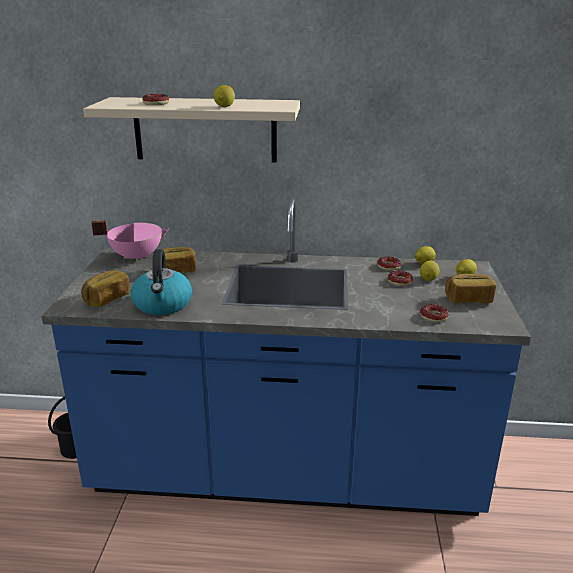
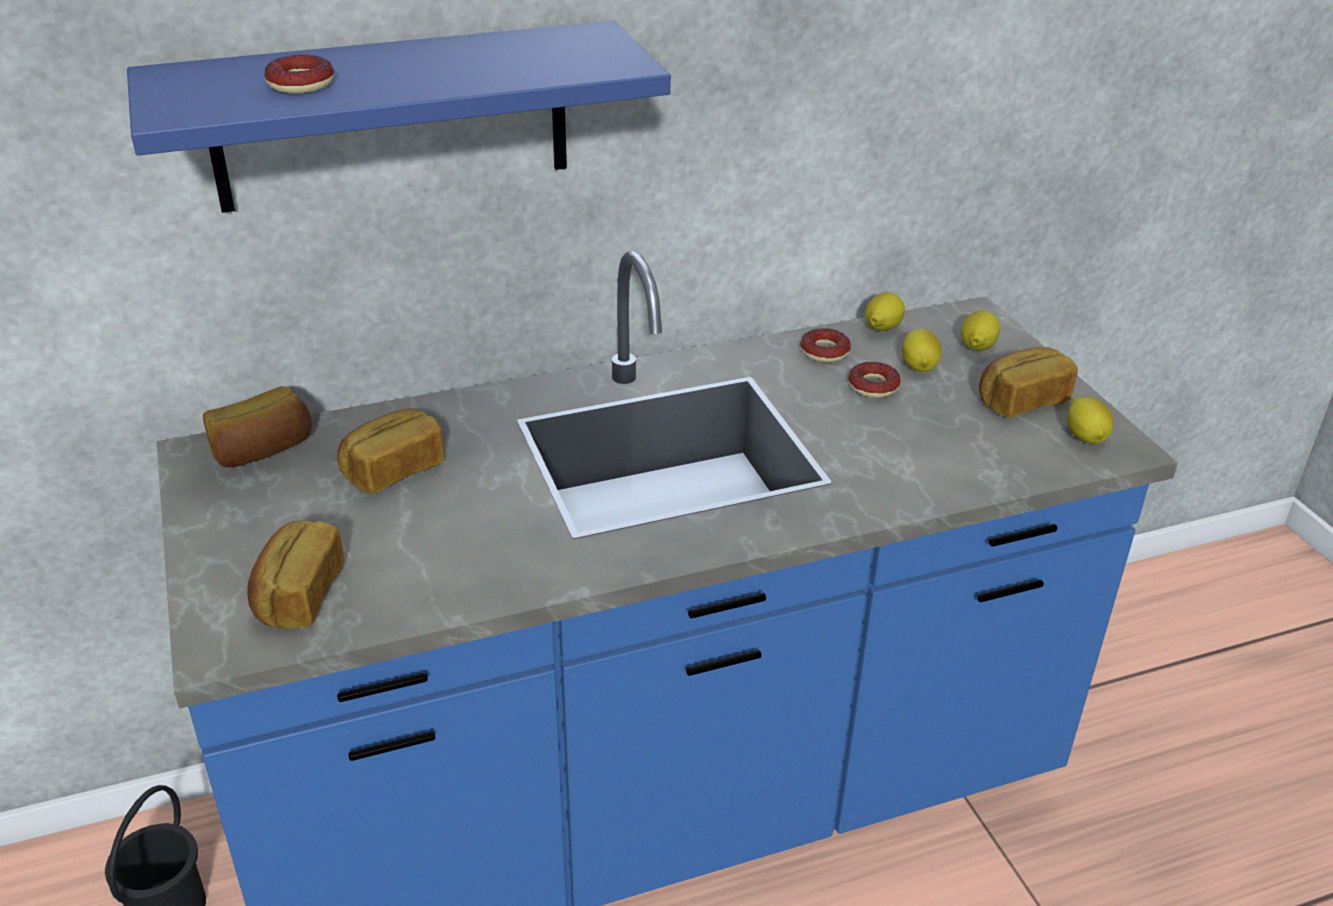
camera: 25 degrees left, 10 degrees up
(136, 257) = (262, 450): pink cooking pot -> bread
(163, 305) = (446, 576): kettle -> none
(205, 130) = (392, 117): beige shelf -> blue shelf
(225, 106) = (489, 75): lemon -> lemon (1085, 437)
(433, 317) = (995, 460): donut -> none

